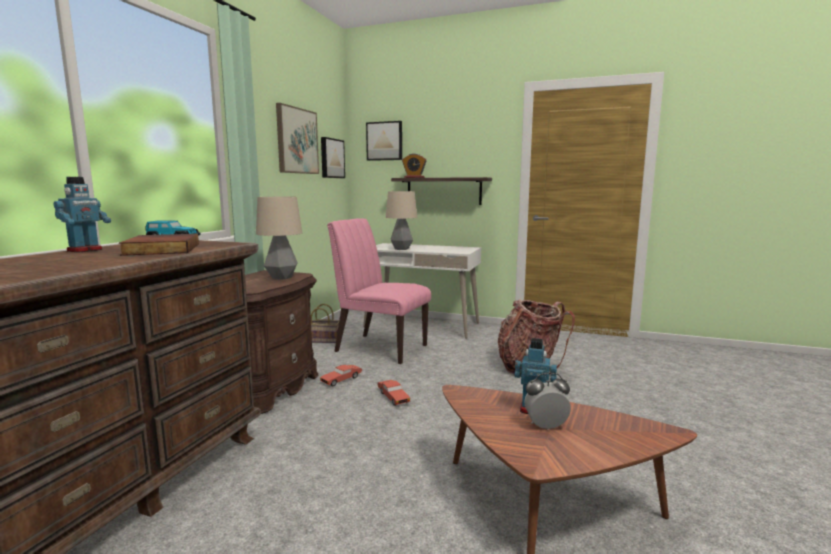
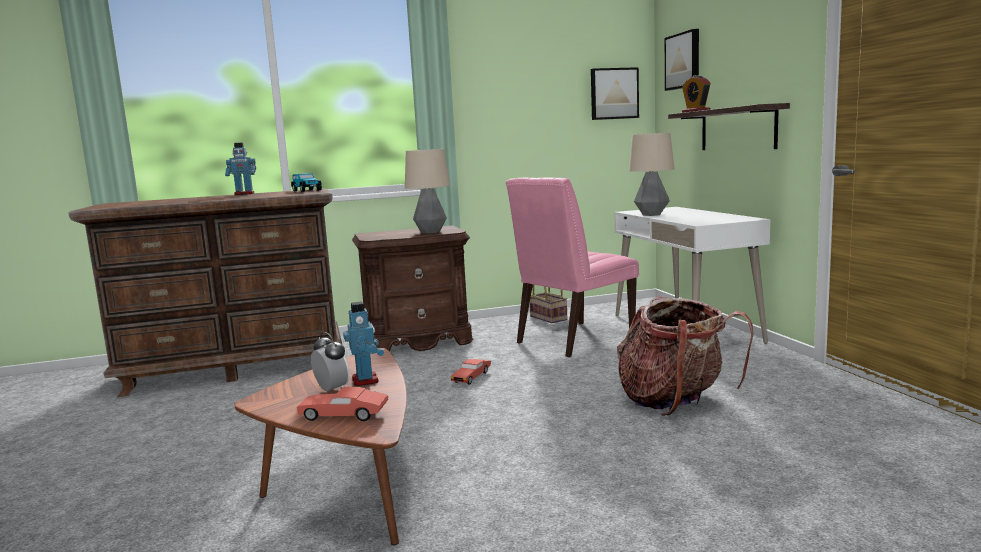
camera: 55 degrees right, 0 degrees up
(161, 249) = (265, 195): book -> none
(297, 141) = (541, 80): picture -> none
(341, 380) = (475, 352): red toy car -> red toy car (344, 415)
(382, 348) = (575, 339): pink chair -> pink chair turned 120 degrees counterclockwise

